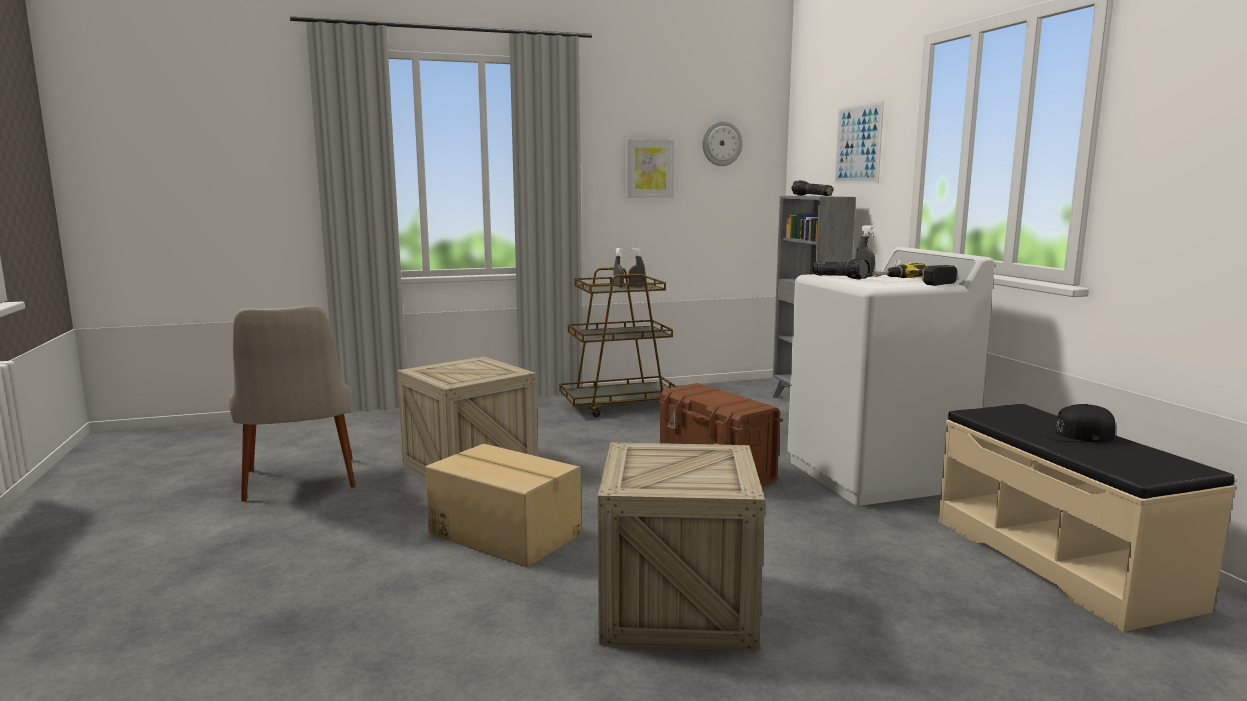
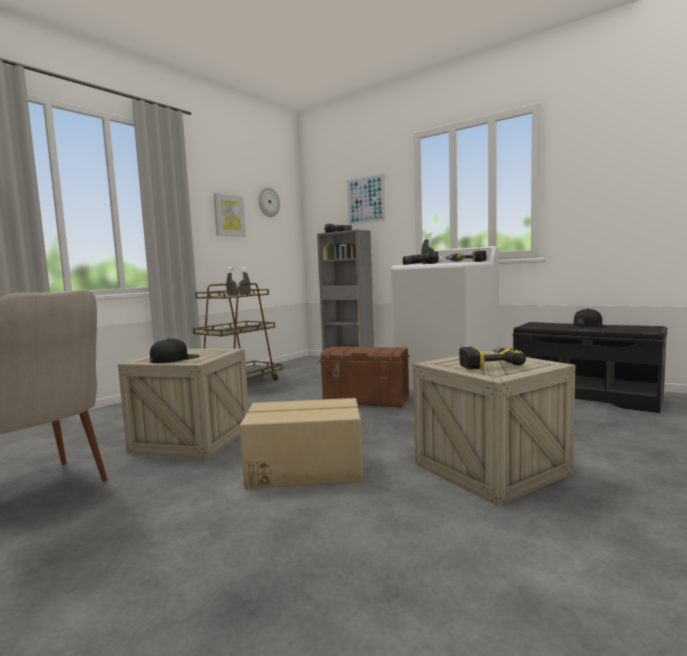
camera: 35 degrees left, 5 degrees down
(448, 374) = (175, 358): none -> black cap
(674, 466) = (487, 364): none -> power drill
(1060, 561) = (585, 396): beige bench -> black bench

